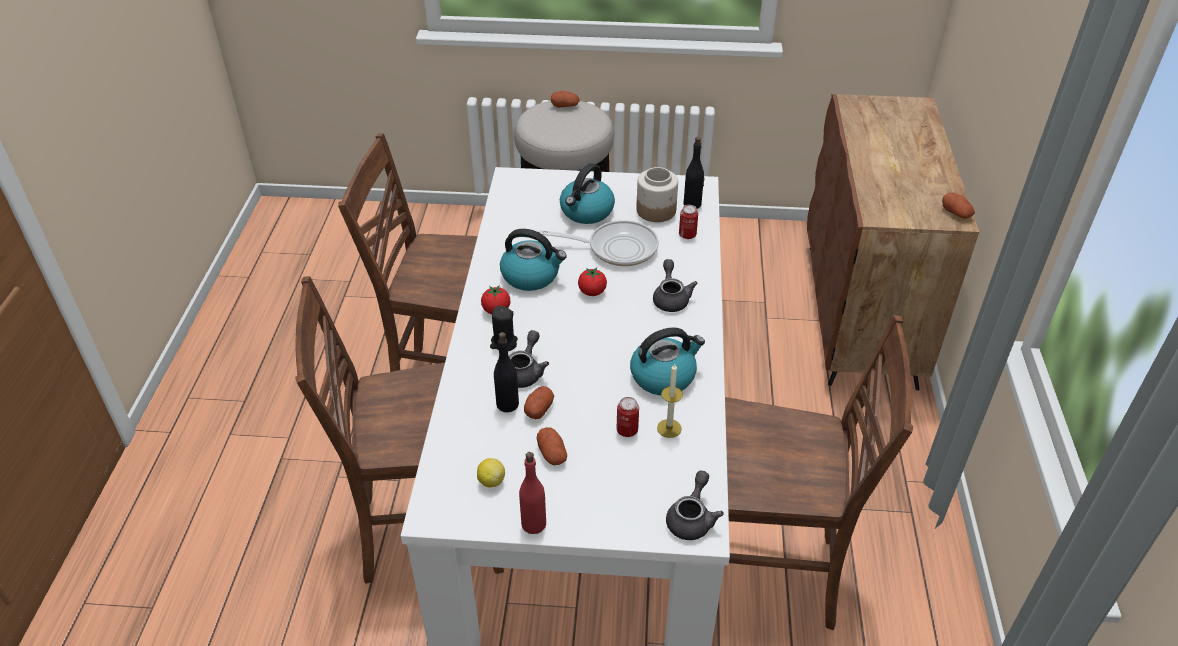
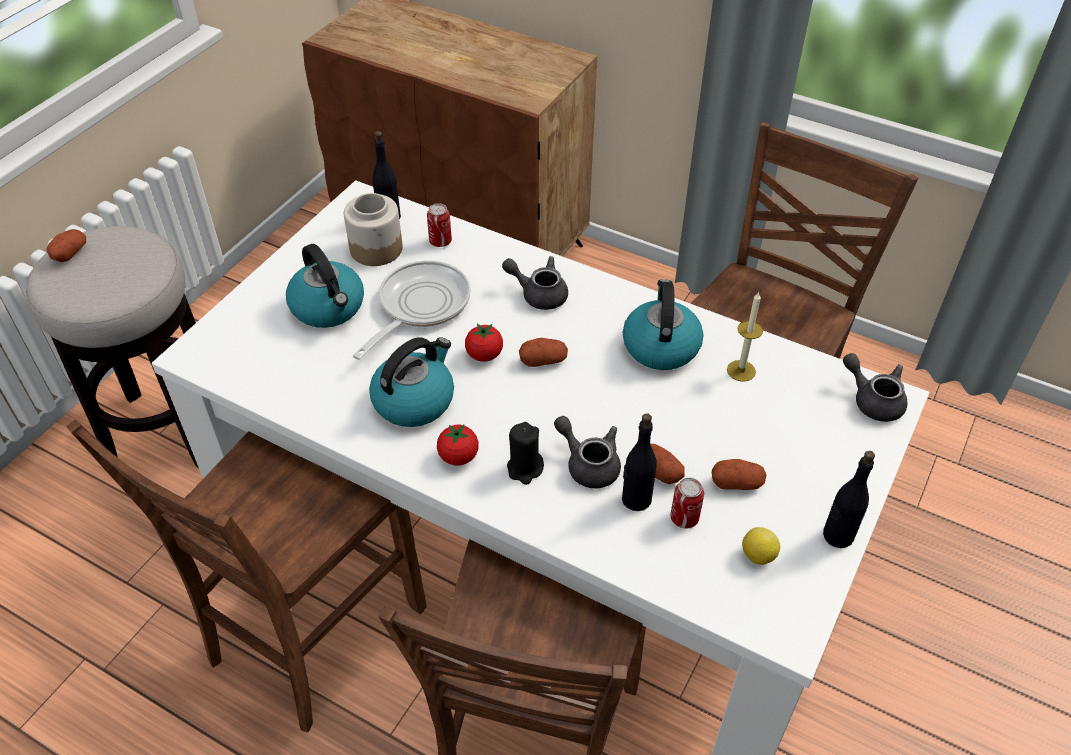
camera: 65 degrees left, 5 degrees up
(533, 523) = (837, 535): red bottle -> black bottle
(627, 430) = (729, 405): can -> can (684, 518)
(956, 213) = (561, 55): potato -> potato (543, 360)

